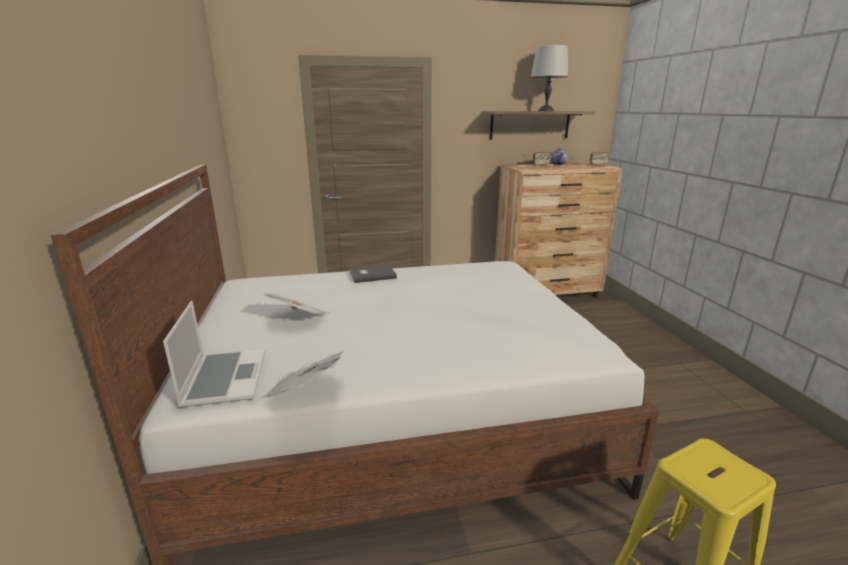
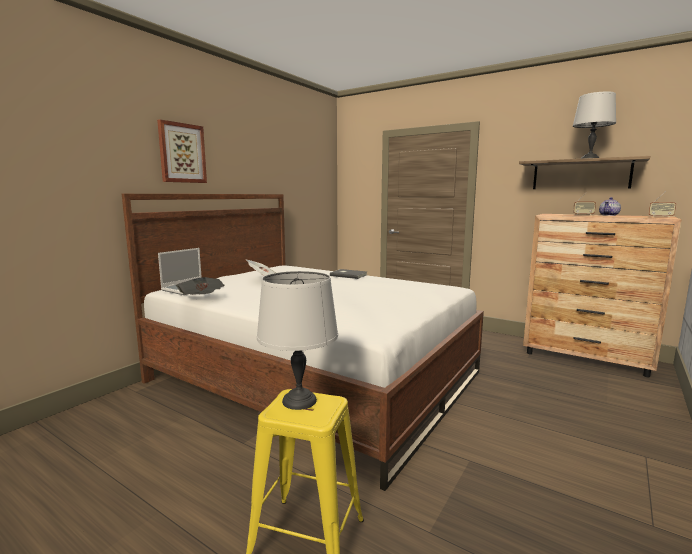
camera: 45 degrees right, 10 degrees down
(95, 110) = (182, 153): none -> picture
(700, 468) = (299, 401): none -> grey table lamp

